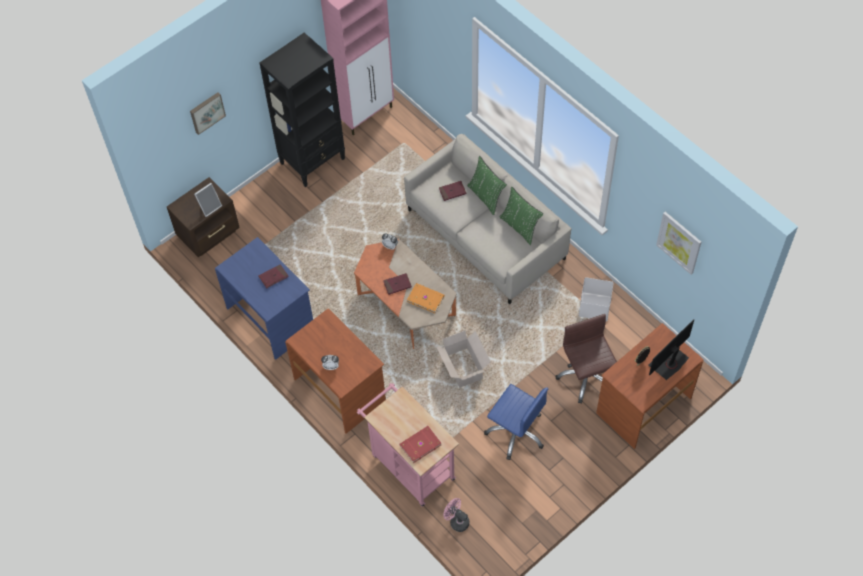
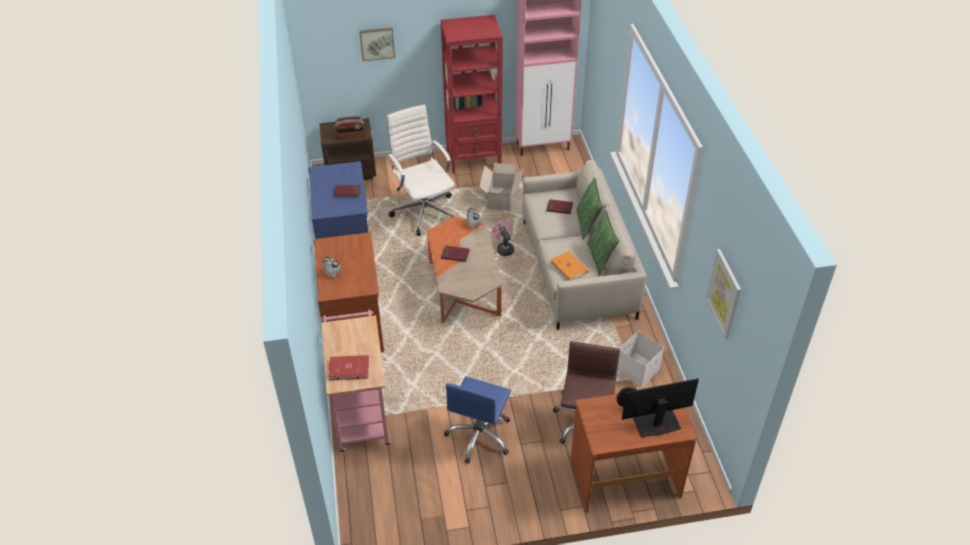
camera: 30 degrees right, 15 degrees down
(210, 206) = (351, 136): picture frame -> radio
(310, 242) = (424, 210): none -> white office chair
(313, 161) = (474, 159): black bookcase -> red bookcase
(425, 298) = (471, 275): orange book -> orange book (569, 267)
(456, 521) = (361, 482): pink fan -> pink fan (504, 248)
(463, 369) = (473, 361): cardboard box -> cardboard box (500, 200)
(516, 432) = (479, 436): blue office chair -> blue office chair turned 45 degrees clockwise

